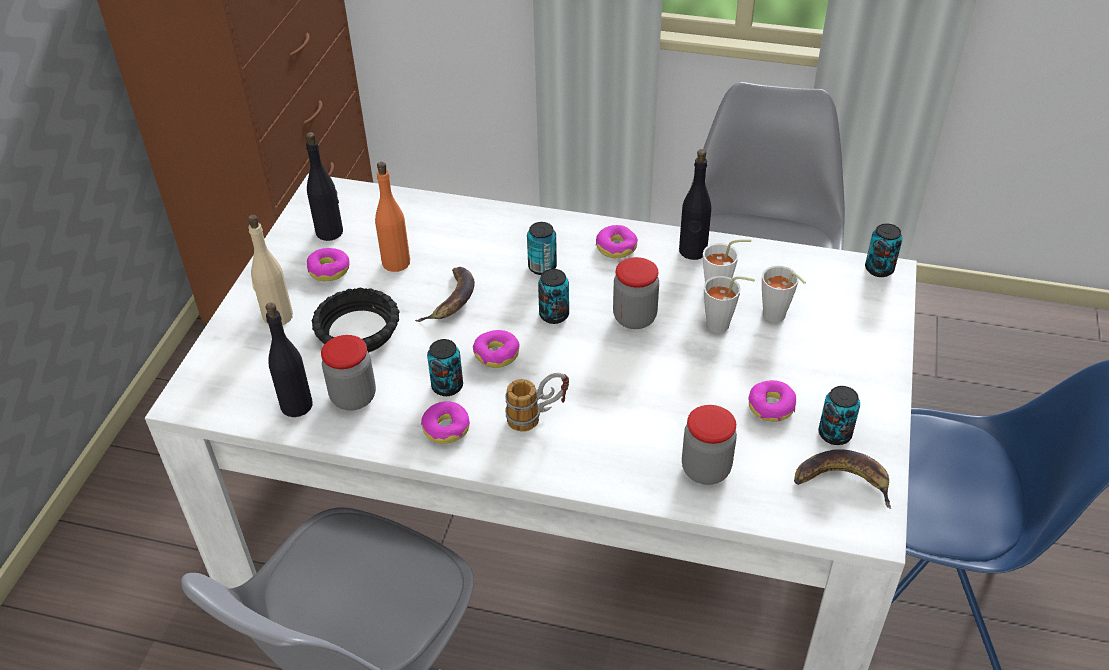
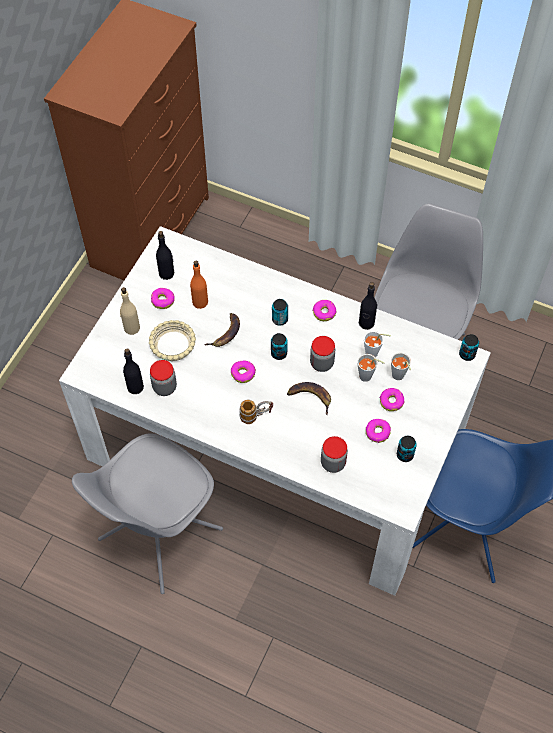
camera: 10 degrees right, 15 degrees up
(357, 330) = (172, 344): black bowl -> beige bowl
(446, 428) = (208, 414): donut -> donut (391, 401)
(447, 386) = (213, 389): can -> none
(843, 481) = (399, 482): banana -> banana (311, 397)

